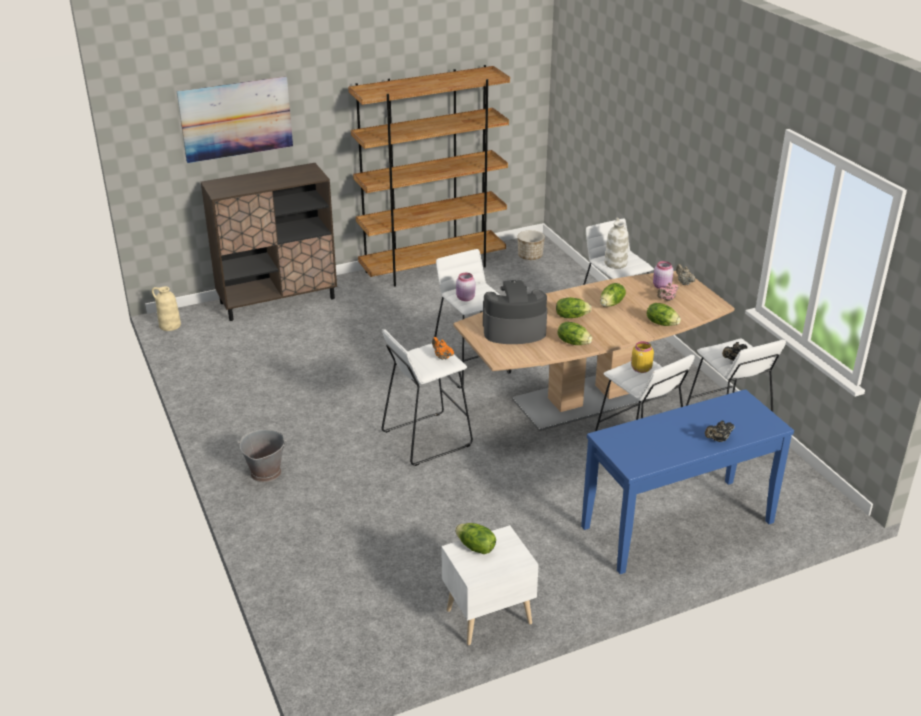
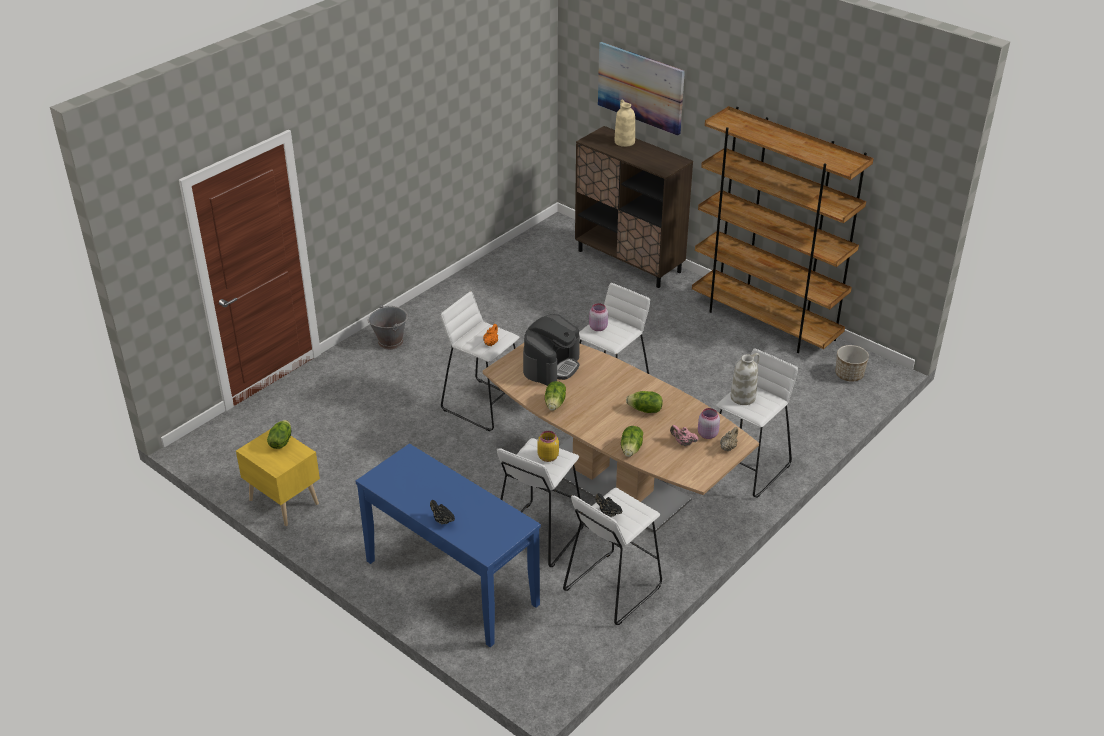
camera: 65 degrees right, 5 degrees up
(169, 325) = (547, 227): beige vase -> beige vase (624, 141)
(487, 616) = (284, 501): white nightstand -> yellow nightstand
(513, 330) = (551, 365): coffee machine -> coffee machine turned 60 degrees clockwise
(571, 316) = (602, 391): lettuce -> none

